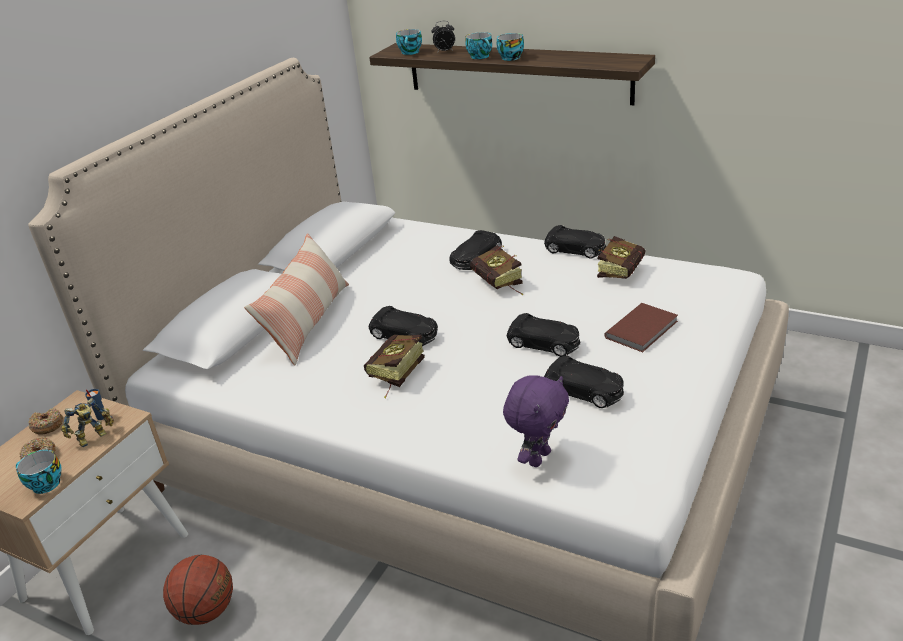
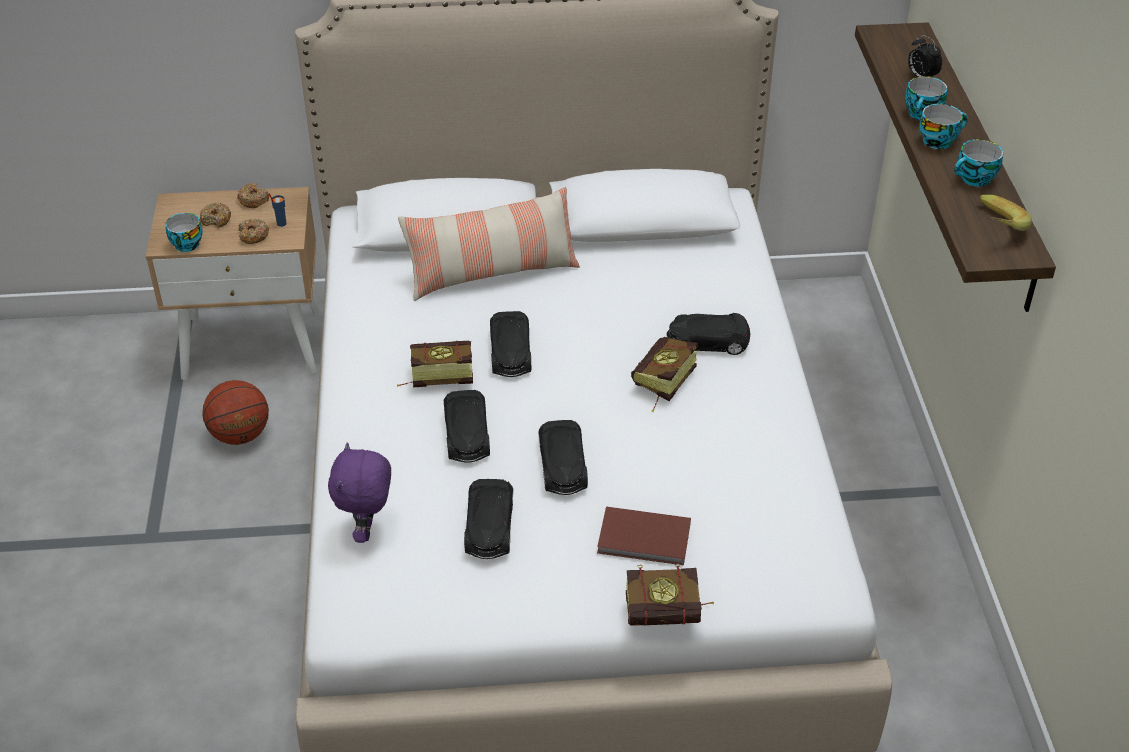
camera: 55 degrees right, 10 degrees up
(94, 438) = (253, 235): toy robot -> donut
(411, 53) = (895, 51): cup -> cup (974, 179)
(538, 457) = (367, 531): purple plush toy -> purple plush toy turned 90 degrees clockwise
(576, 249) = (794, 420): black toy car -> black toy car (467, 434)
(606, 60) = (994, 227): none -> banana
(622, 270) = (770, 480): book -> book (670, 614)

